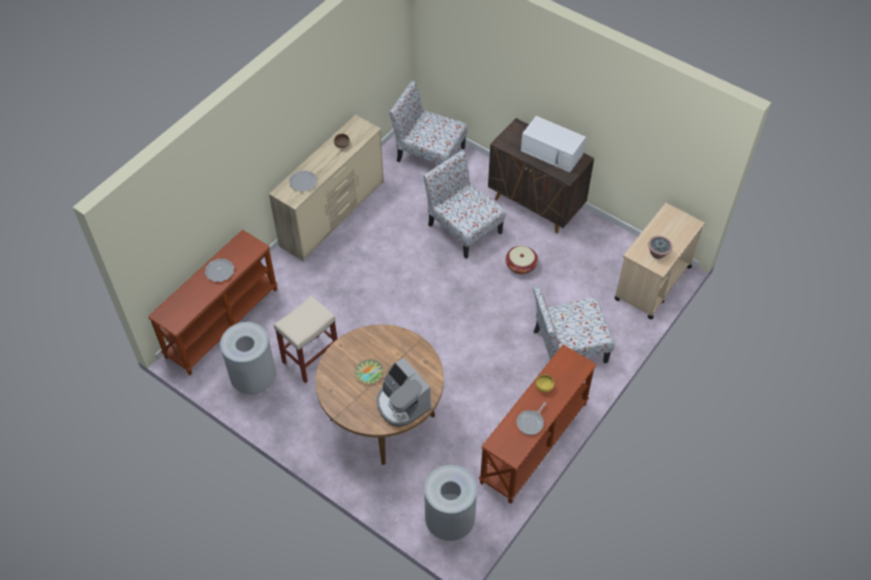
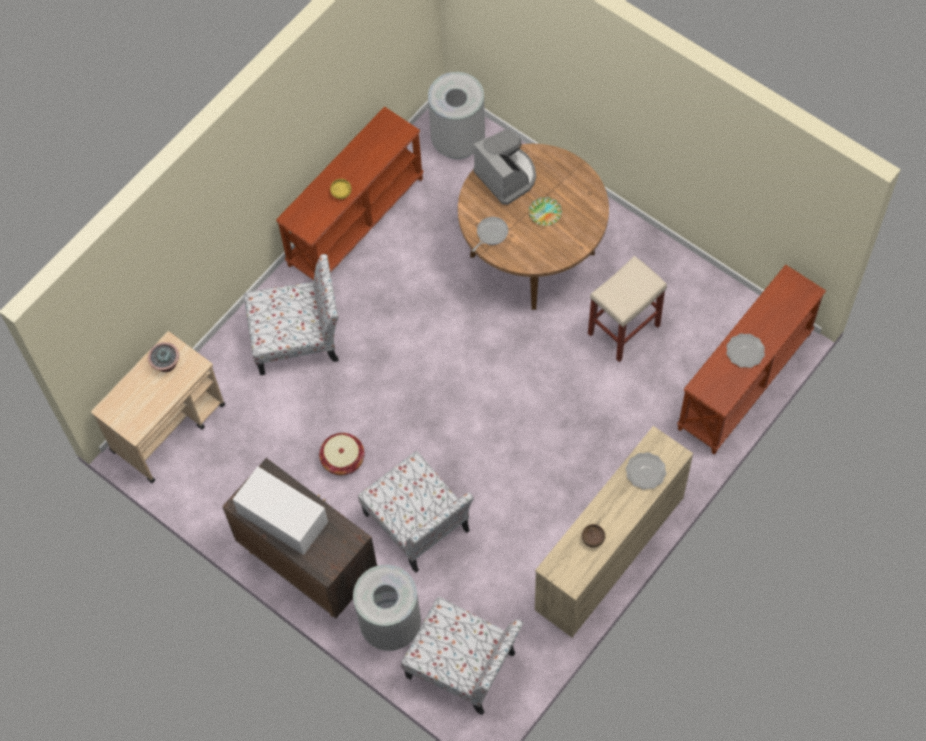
camera: 175 degrees left, 10 degrees up
(254, 378) = (692, 304): grey trash can -> grey trash can (390, 625)
(531, 422) = (361, 153): frying pan -> frying pan (490, 233)

